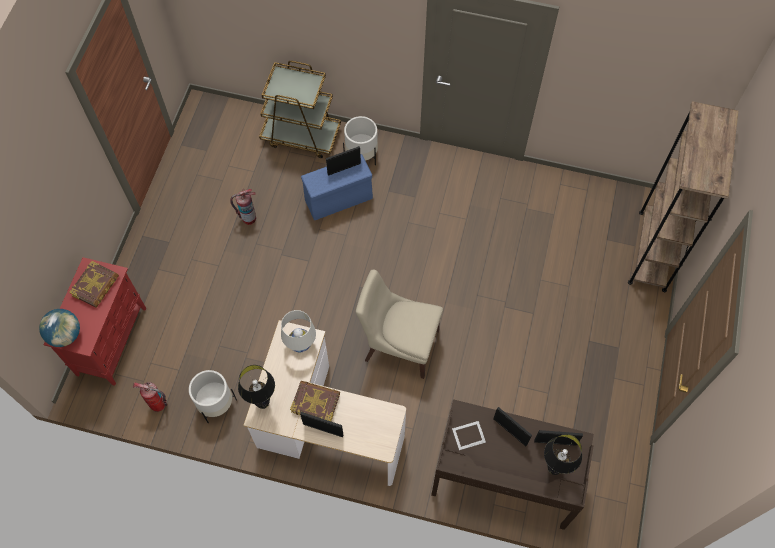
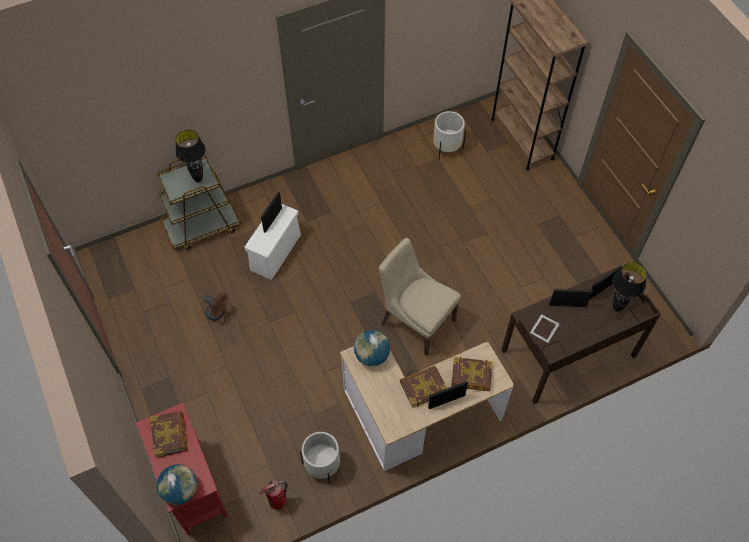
camera: 40 degrees left, 5 degrees down
(248, 218) = (218, 314): fire extinguisher -> brown fan
(263, 404) = (386, 418): black table lamp -> black table lamp (198, 179)
(300, 343) = (372, 356): white table lamp -> globe
(337, 199) = (275, 253): blue storage box -> white storage box
(361, 154) = (263, 209): white planter -> white planter (446, 148)
(363, 425) = (471, 376): none -> book
(399, 344) = (416, 320): beige chair -> beige chair turned 60 degrees clockwise

